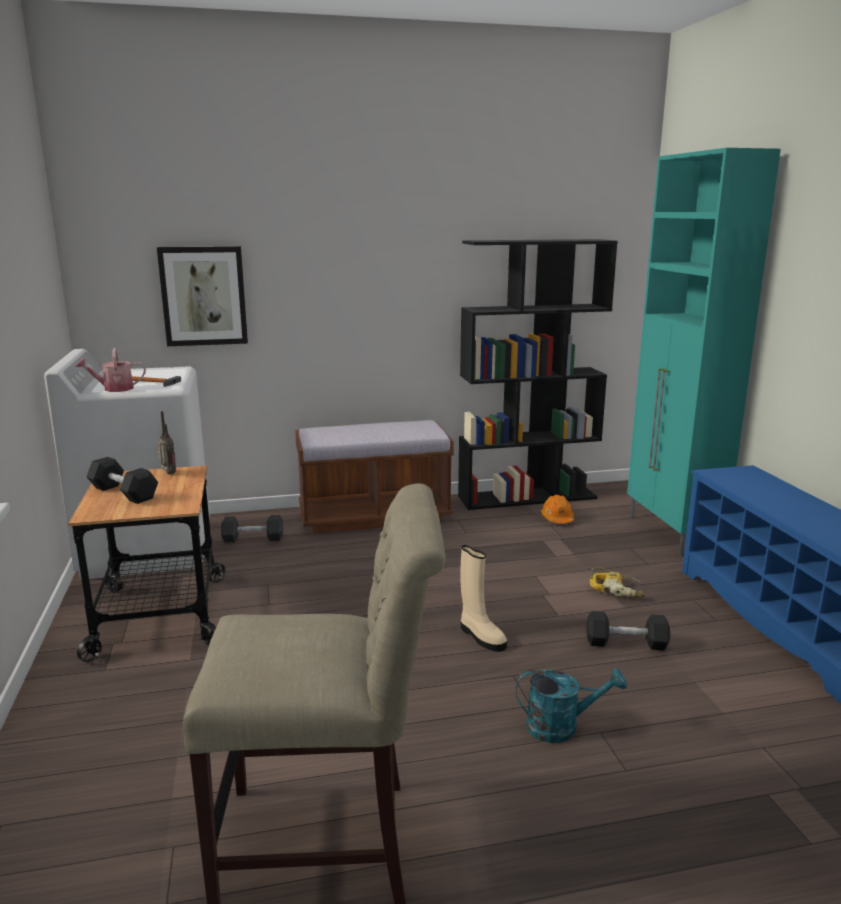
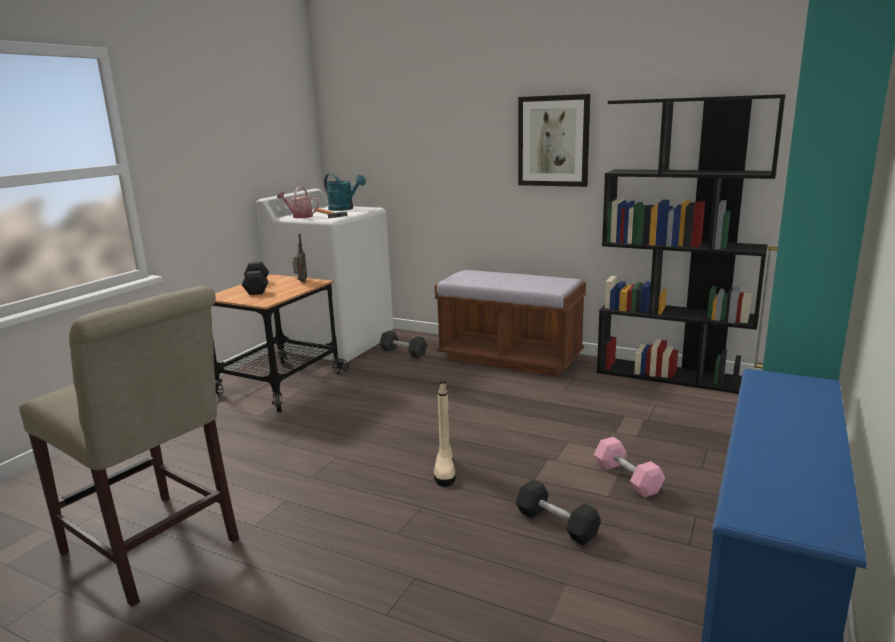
camera: 40 degrees right, 0 degrees up
(203, 296) = (402, 152): picture -> picture (553, 141)
(557, 518) = (672, 401): orange hard hat -> none
(561, 726) = (394, 559): turquoise watering can -> turquoise watering can (344, 209)
(616, 589) = (627, 478): power drill -> pink dumbbell

